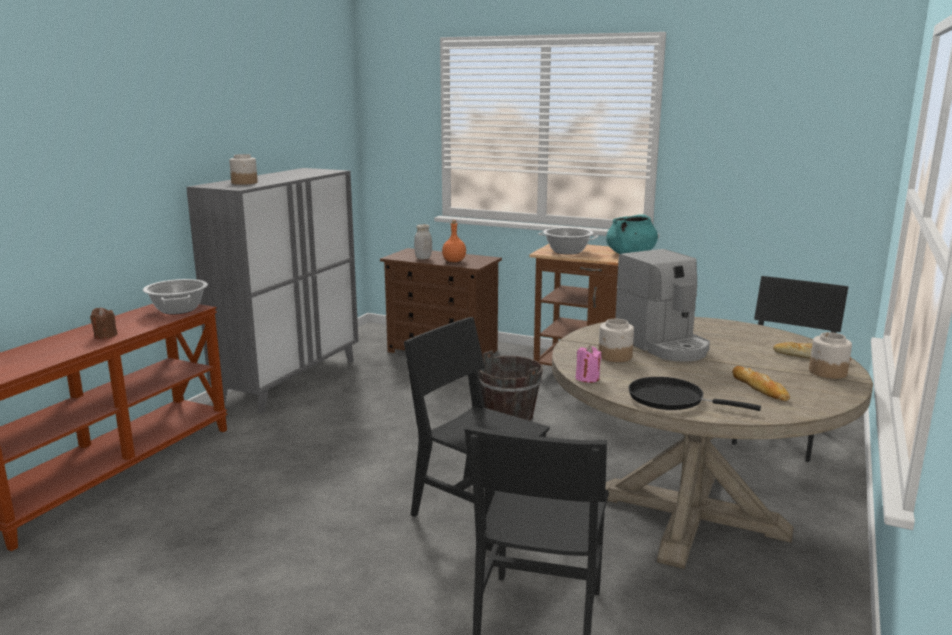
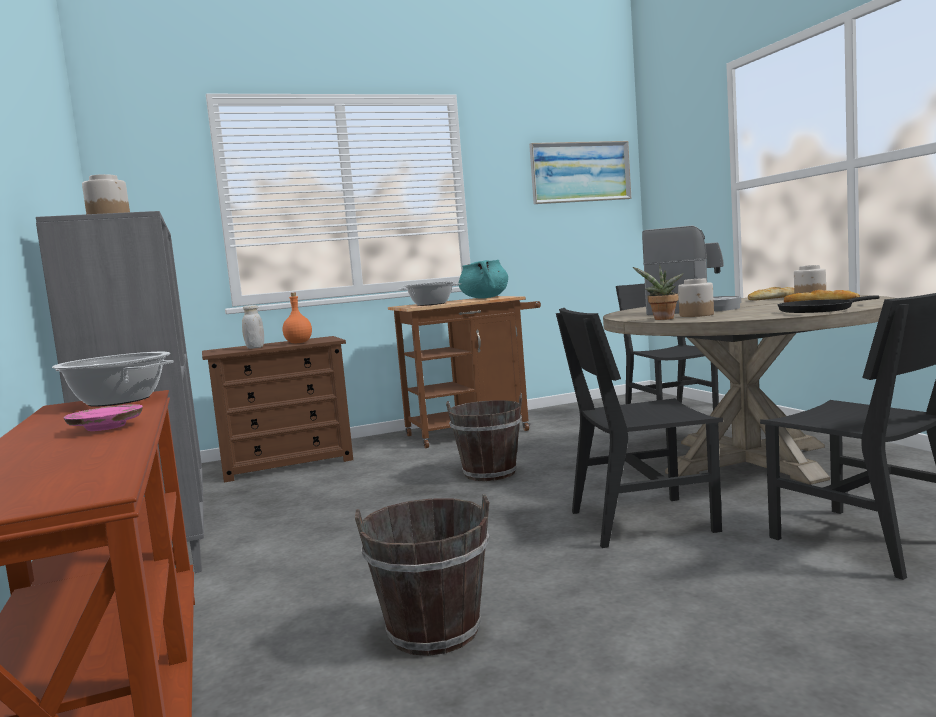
camera: 45 degrees left, 10 degrees down
(105, 336) = (105, 428): brown candle -> pink plate
(246, 507) = (434, 631): none -> brown bucket
(577, 350) = (662, 319): none -> potted plant
(587, 378) = (737, 318): pink candle -> none
(812, 123) = (580, 172): none -> picture

